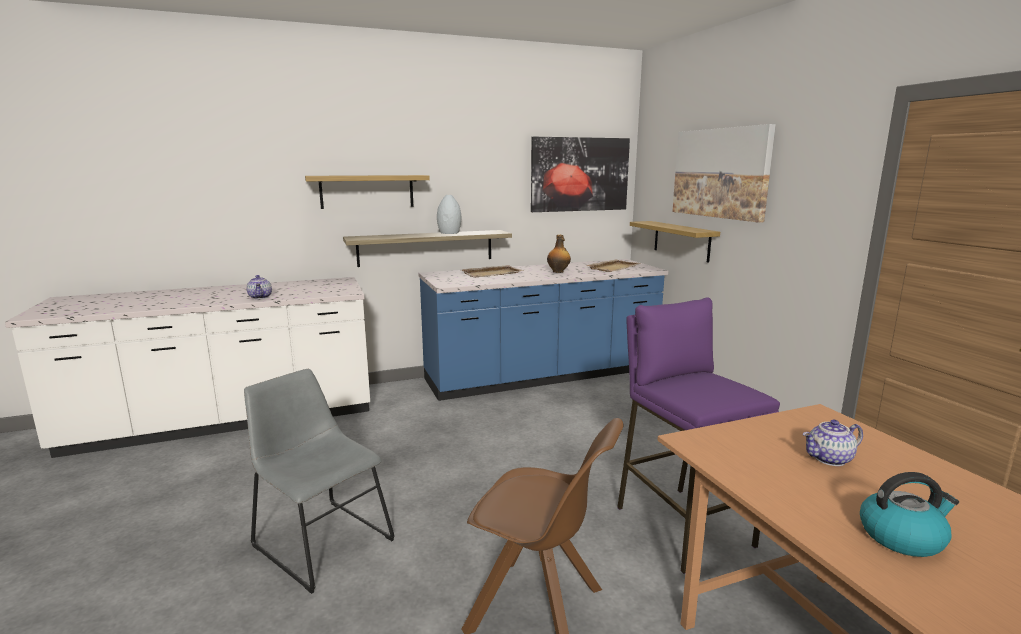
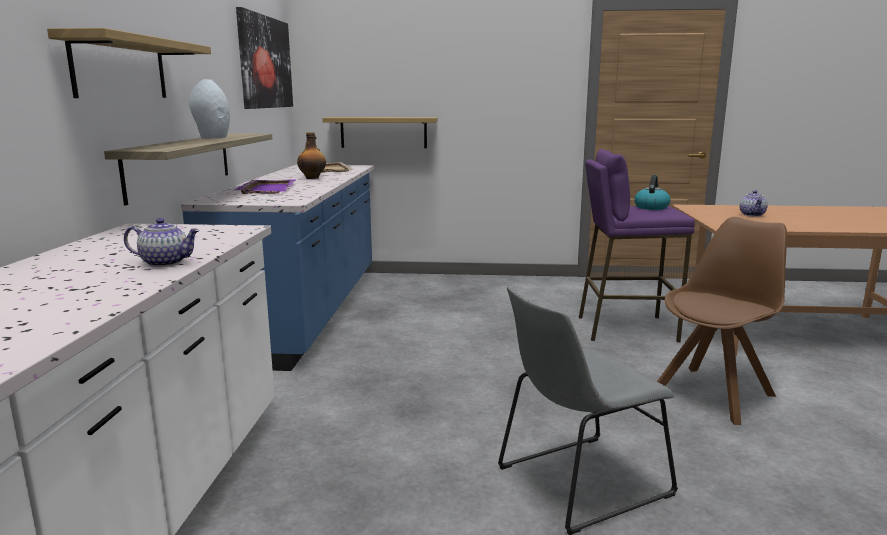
camera: 65 degrees left, 0 degrees up
(492, 273) = (268, 189): beige tray -> purple tray
(720, 173) = (430, 62): picture -> none
(902, 537) = (835, 221): kettle -> kettle (651, 207)

